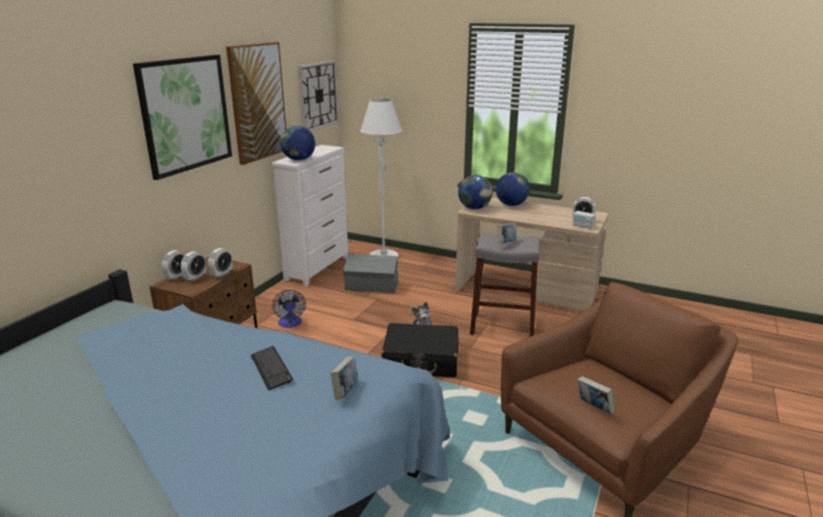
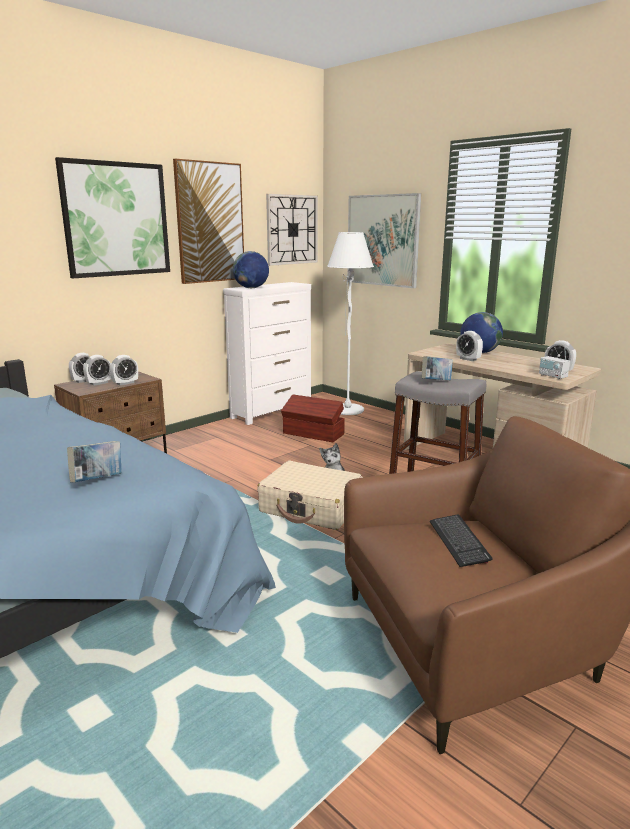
camera: 20 degrees right, 5 degrees down
(271, 369) = (53, 450): keyboard -> keyboard (458, 541)
(290, 324) = (204, 454): fan -> none
(372, 287) = (313, 434): grey storage box -> brown storage box
(405, 104) = (383, 240): none -> picture
(421, 360) = (311, 507): black suitcase -> beige suitcase
(474, 208) = (431, 351): globe -> none
(509, 214) = (468, 359): none -> alarm clock
(594, 408) = (426, 570): book -> none

